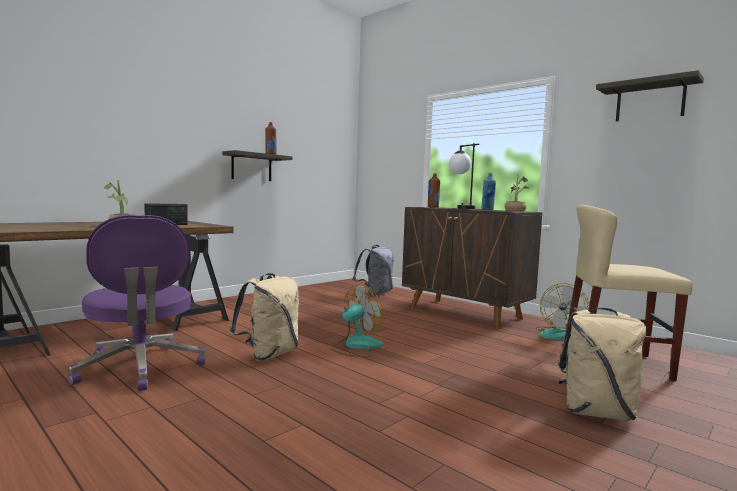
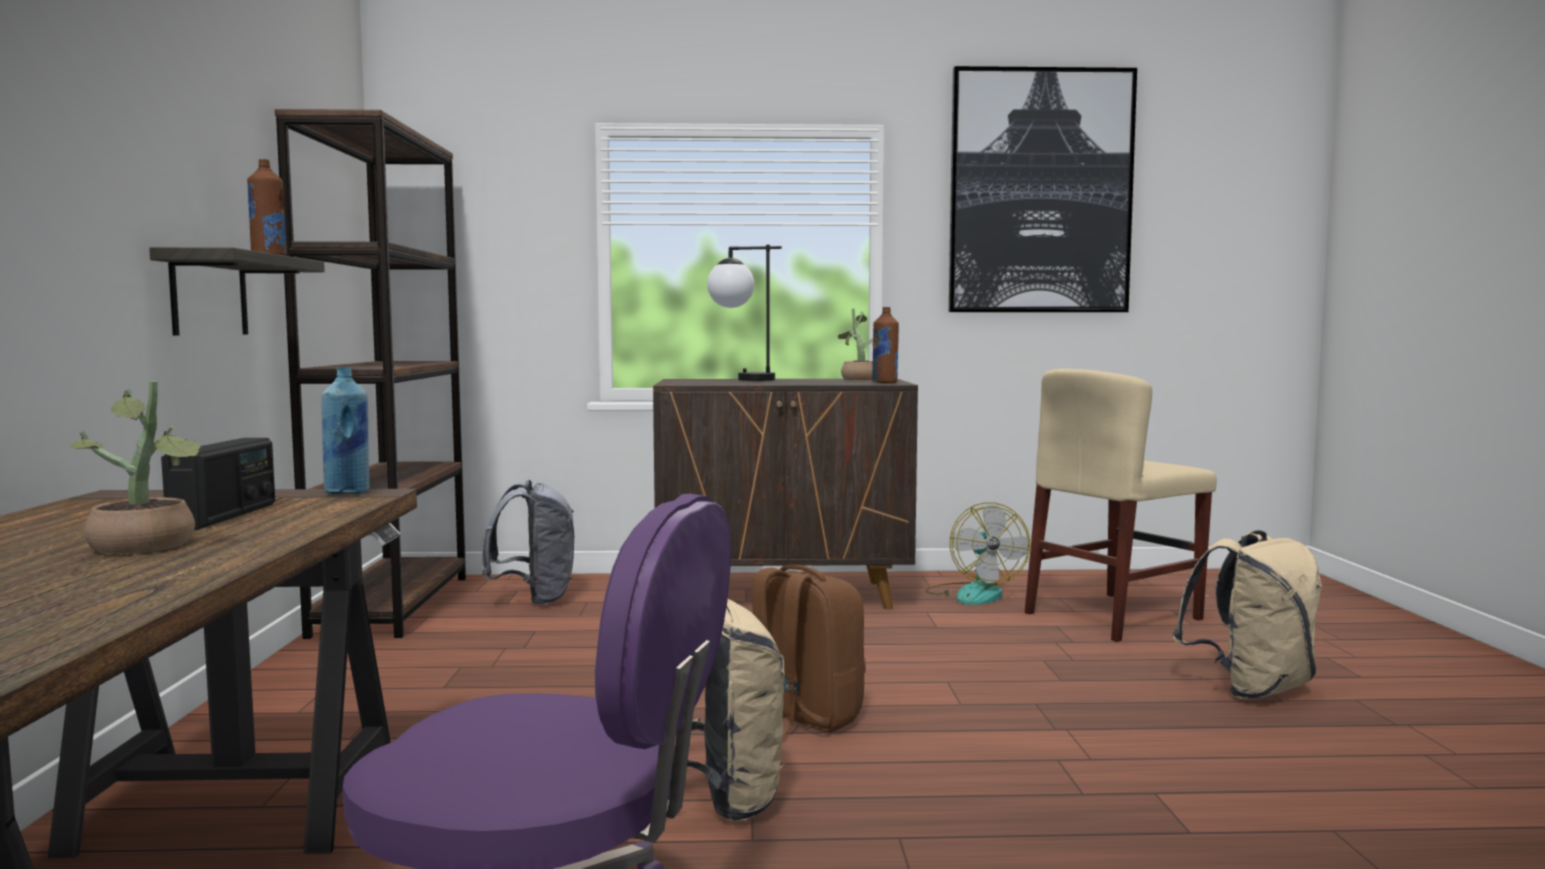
camera: 45 degrees left, 0 degrees up
(333, 285) = (393, 605): none -> brown bookcase
(356, 346) = (803, 717): fan -> brown backpack
(433, 207) = (695, 381): brown bottle -> brown bottle (884, 383)
(487, 209) = (818, 381): blue bottle -> blue bottle (348, 492)
(650, 101) = (1040, 192): shelf -> picture

